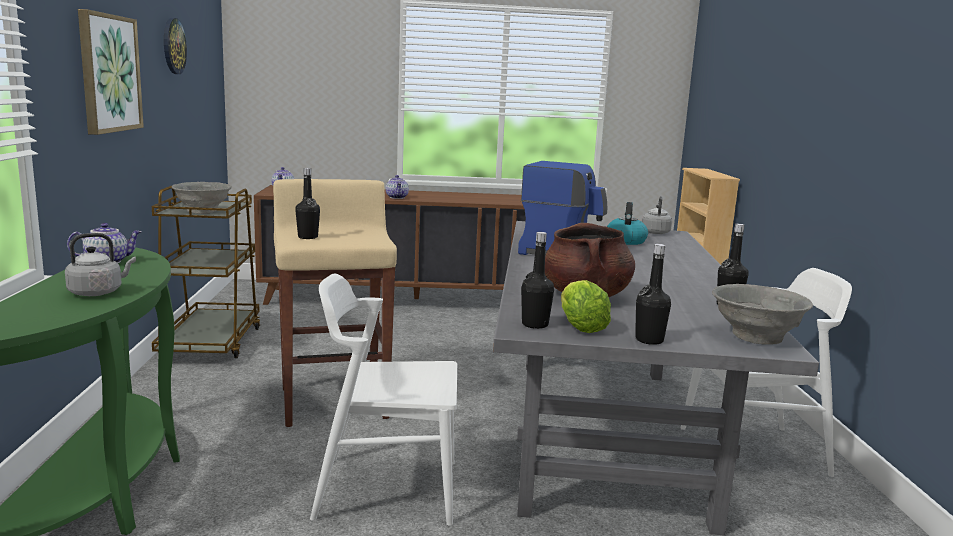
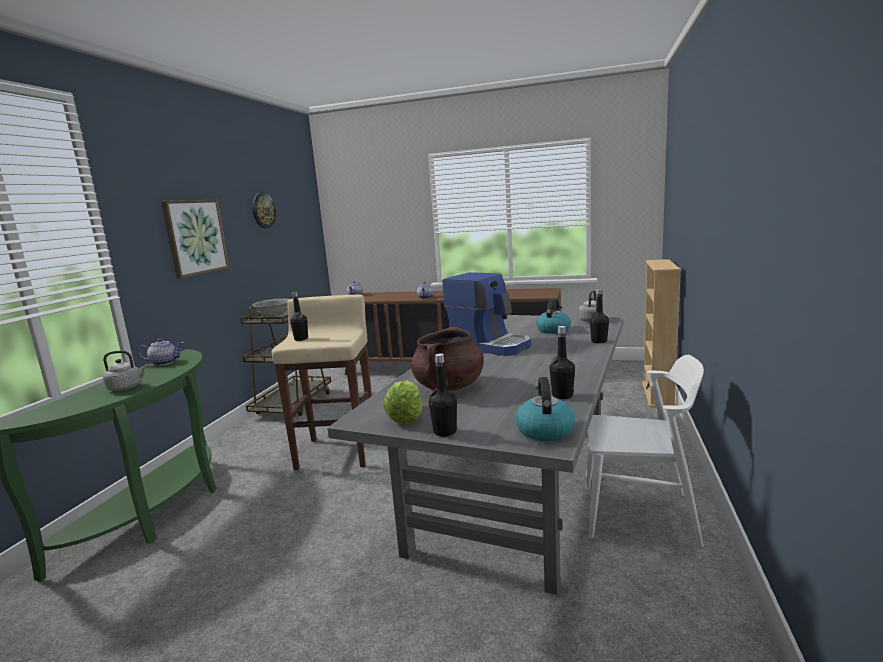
camera: 20 degrees right, 0 degrees up
(386, 489) = (324, 524): white chair -> none
(535, 324) = (373, 415): black bottle -> black bottle (599, 341)
(755, 337) = (544, 430): grey bowl -> kettle

